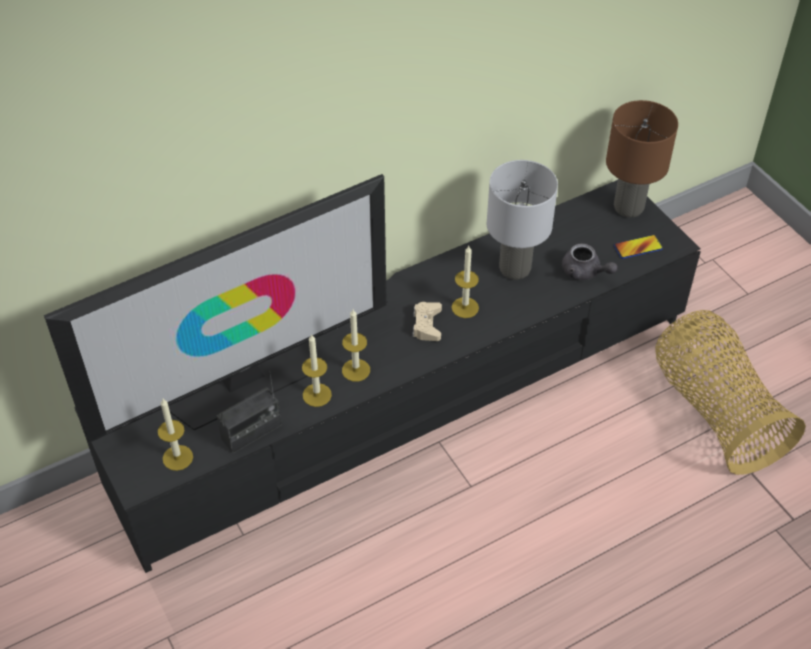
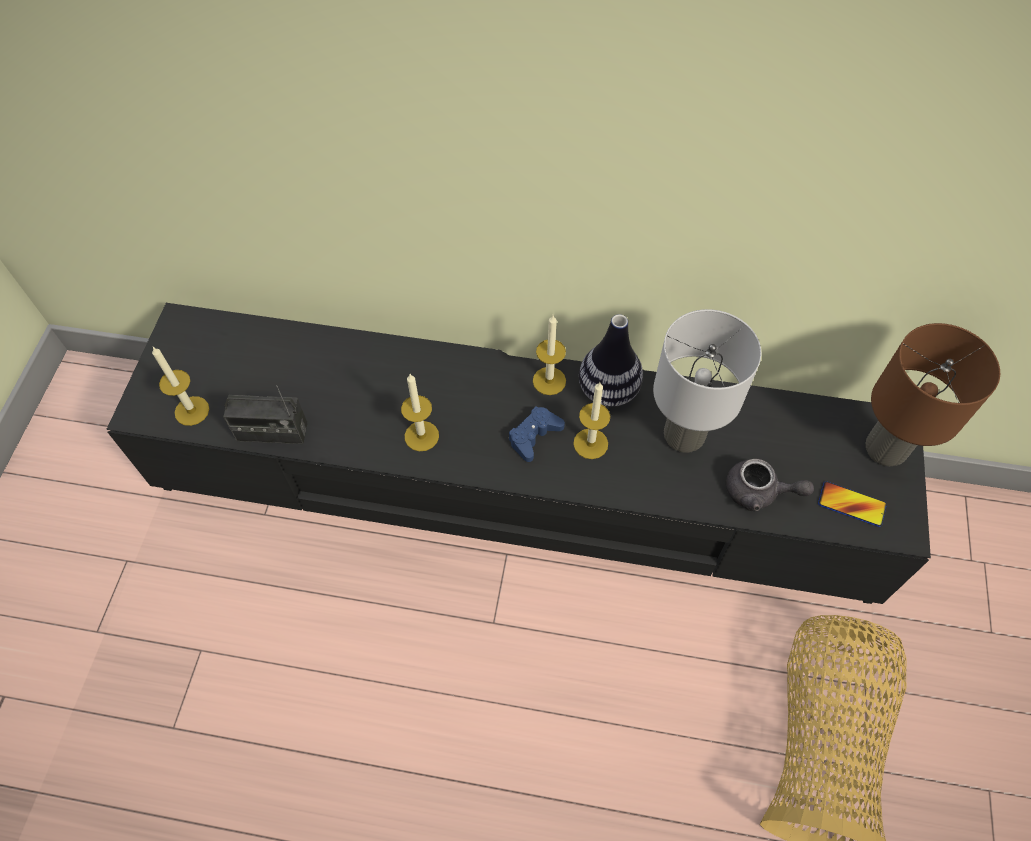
camera: 40 degrees right, 10 degrees up
(243, 380) = (316, 374): television -> none
(317, 395) = (362, 436): candle -> candle (549, 381)
(427, 325) = (534, 436): beige game controller -> blue game controller
(445, 272) = (608, 390): none -> vase
(585, 272) = (759, 492): grey teapot -> grey teapot turned 60 degrees counterclockwise

